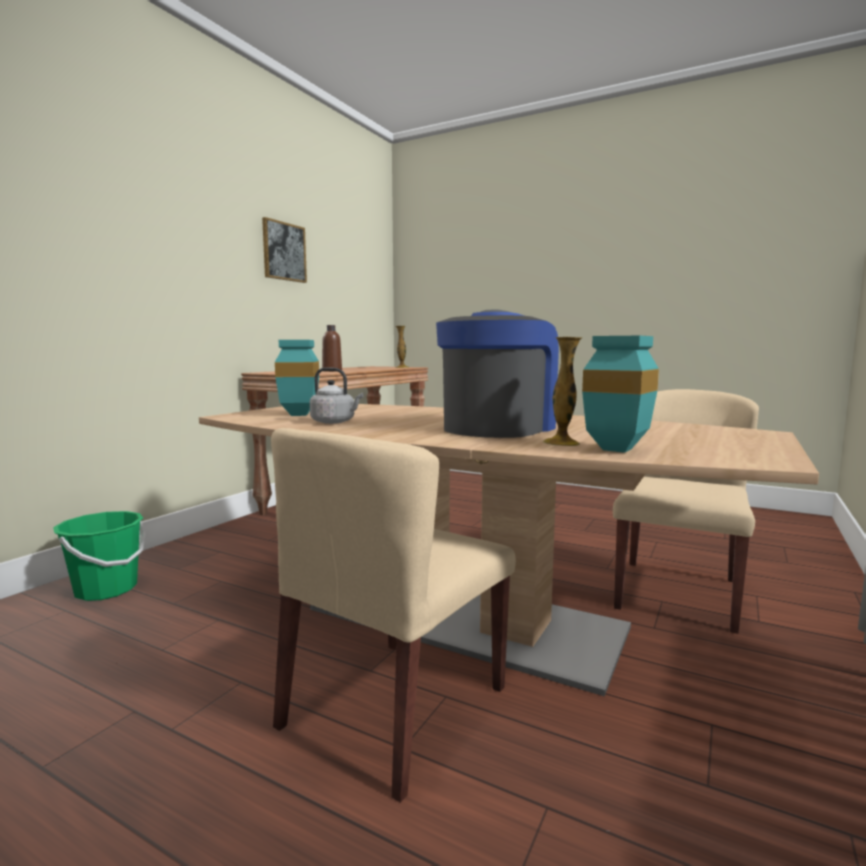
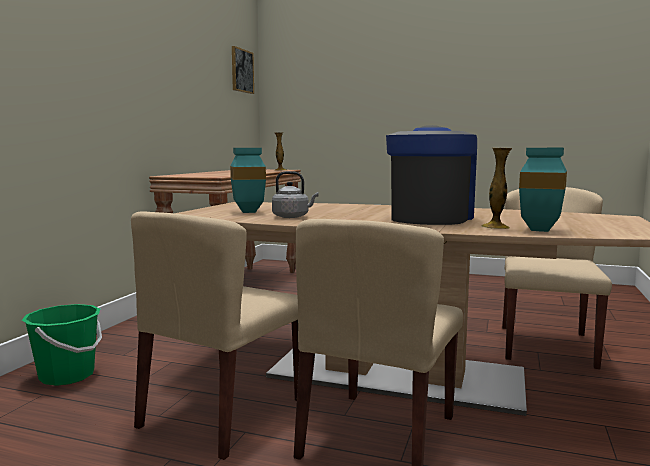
camera: 10 degrees left, 0 degrees up
(232, 654) = (222, 413): none -> beige chair
(284, 251) = (179, 64): picture -> picture (242, 71)
(332, 371) = (229, 174): brown bottle -> none

